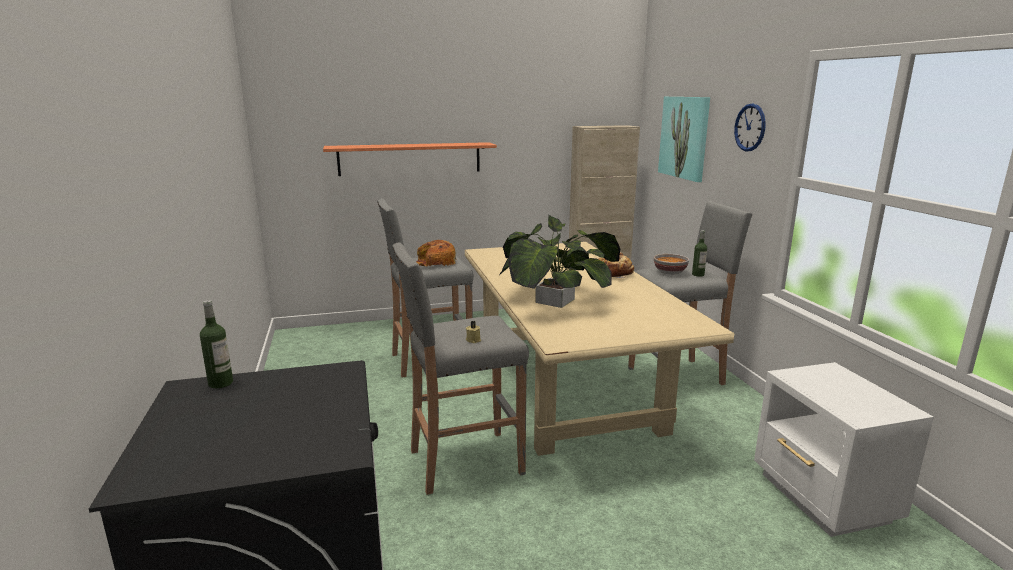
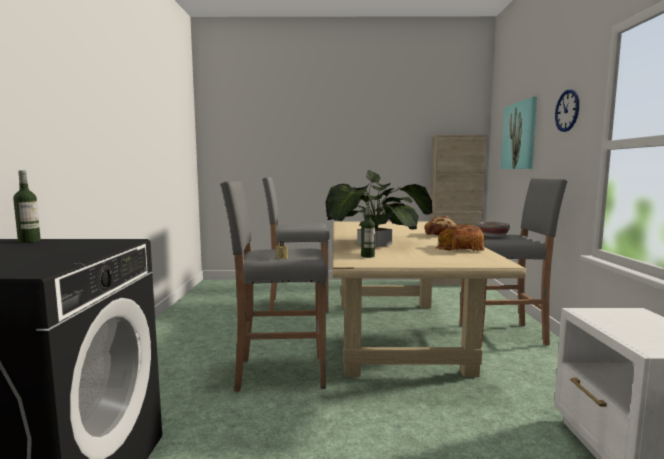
camera: 15 degrees right, 10 degrees down
(410, 158) = (305, 158): shelf -> none
(434, 263) = (302, 225): bread -> bread (458, 249)
(698, 274) = (519, 238): bottle -> bottle (367, 256)

